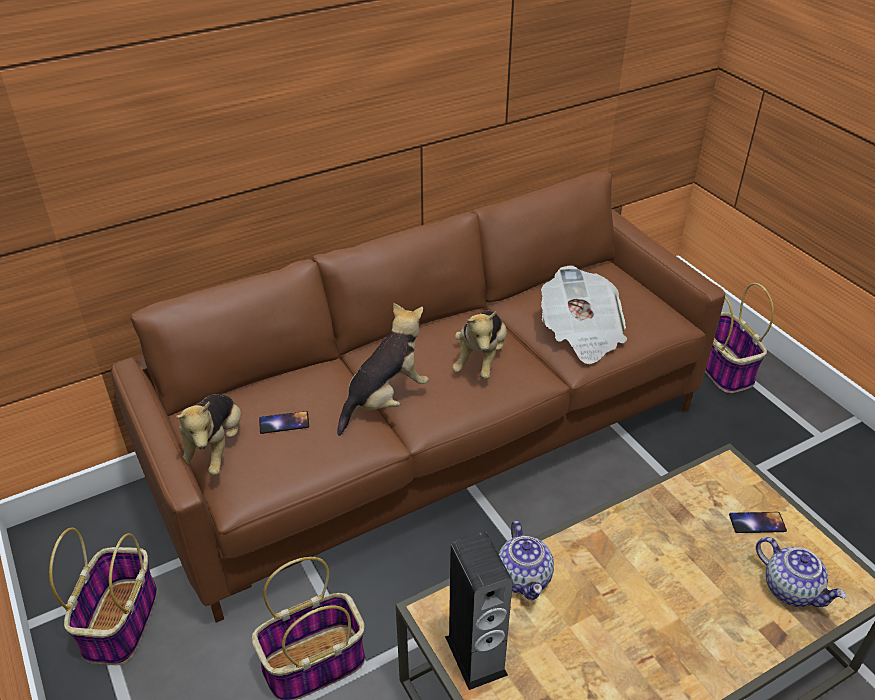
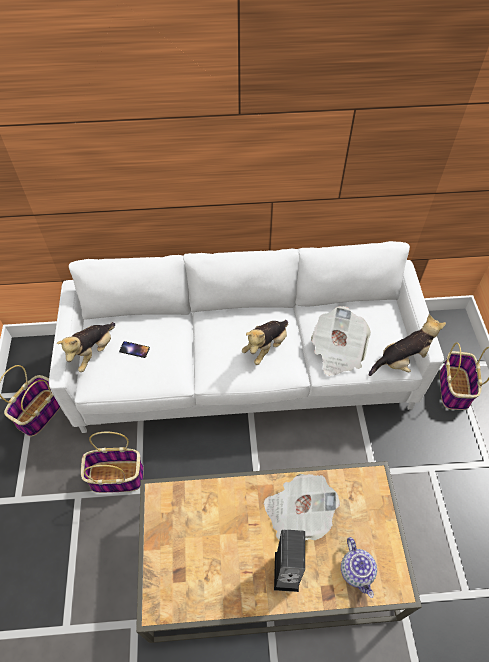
camera: 25 degrees right, 15 degrees up
(385, 400) = (195, 355): plush toy -> plush toy (402, 361)
(437, 448) = (245, 375): brown sofa -> white sofa
(476, 655) = (163, 528): speaker -> speaker (286, 571)
(524, 577) = (213, 494): teapot -> none
(660, 550) = (298, 512): none -> newspaper
(757, 523) = (366, 521): phone -> none

